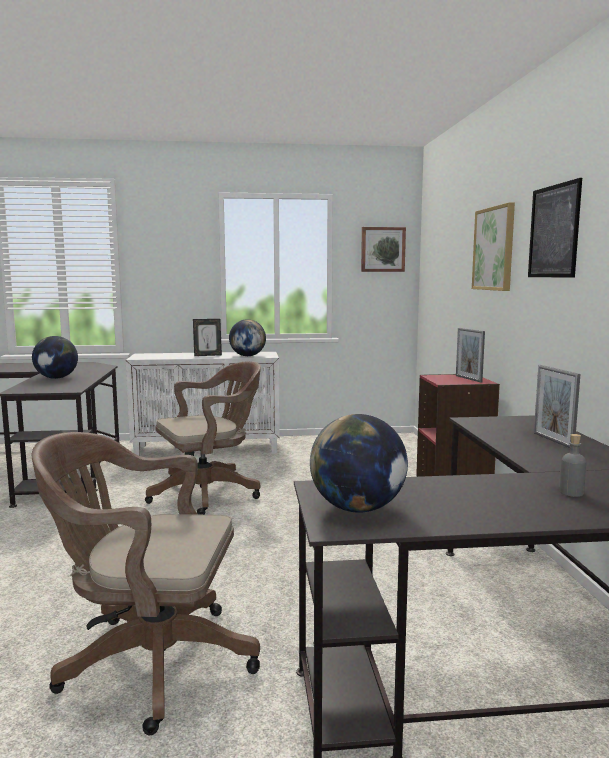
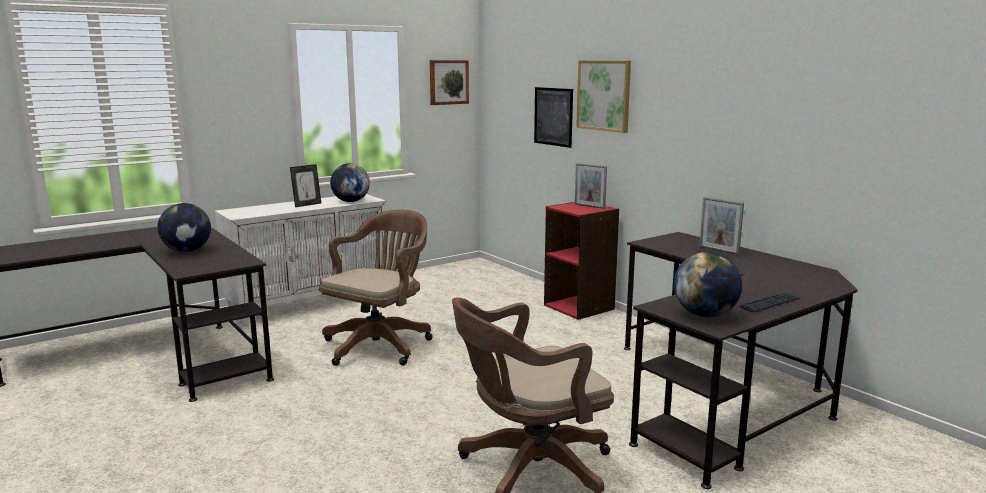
camera: 30 degrees left, 5 degrees up
(486, 514) = (769, 303): none -> keyboard
(553, 231) = (682, 91): picture -> picture (553, 116)
(571, 492) = (784, 283): grey bottle -> none

